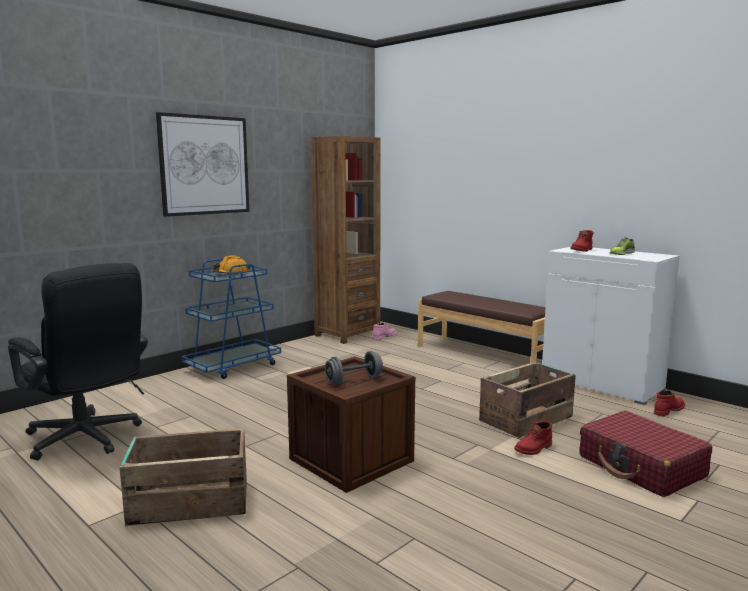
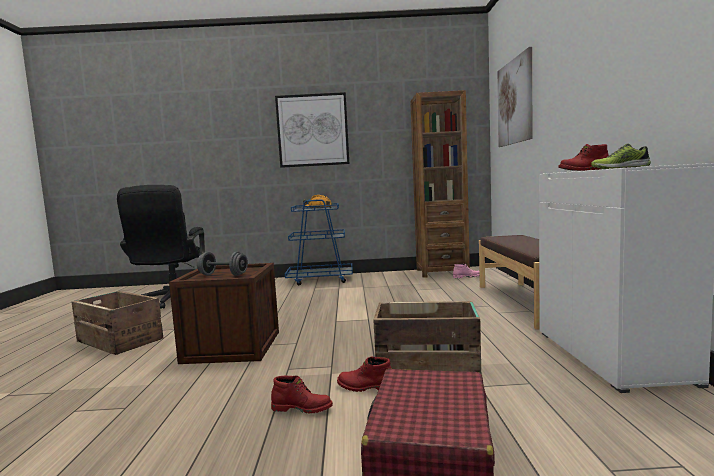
camera: 45 degrees right, 5 degrees down
(431, 159) = (514, 102): none -> picture
(668, 410) = (645, 410): red boot -> red boot (302, 408)

